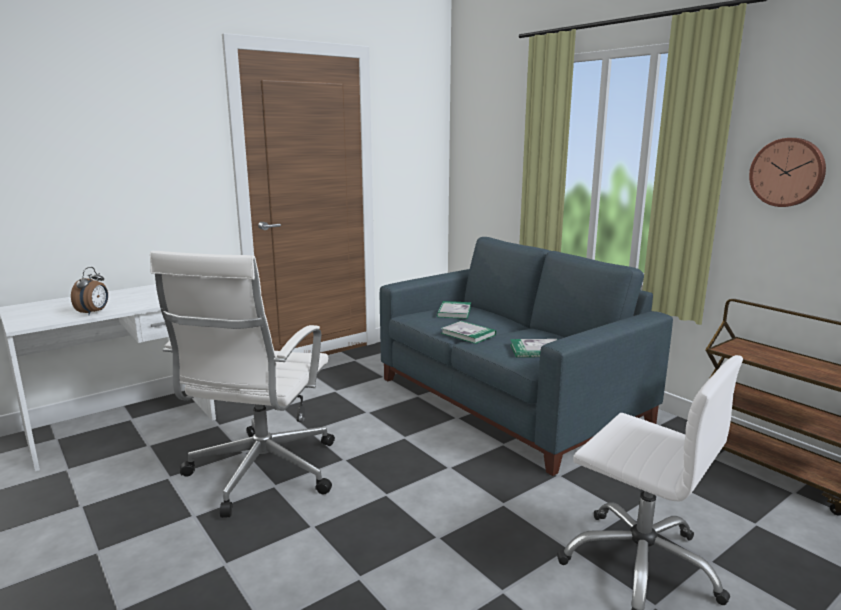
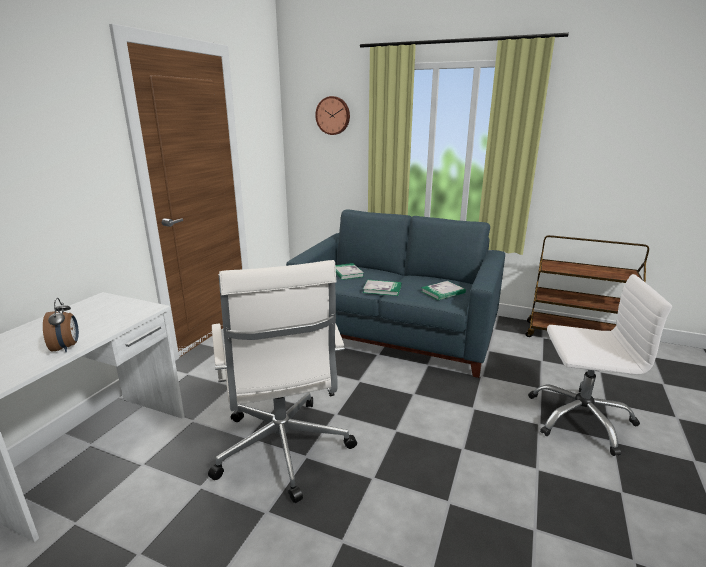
camera: 30 degrees left, 5 degrees up
(787, 172) = (574, 151): wall clock -> wall clock (333, 115)

